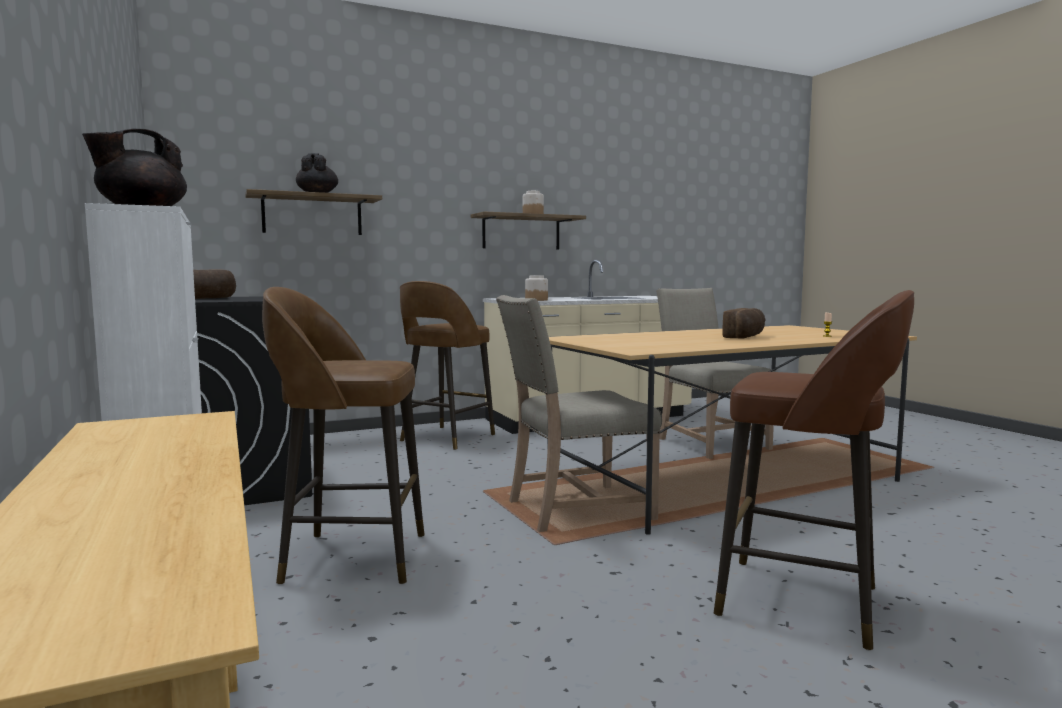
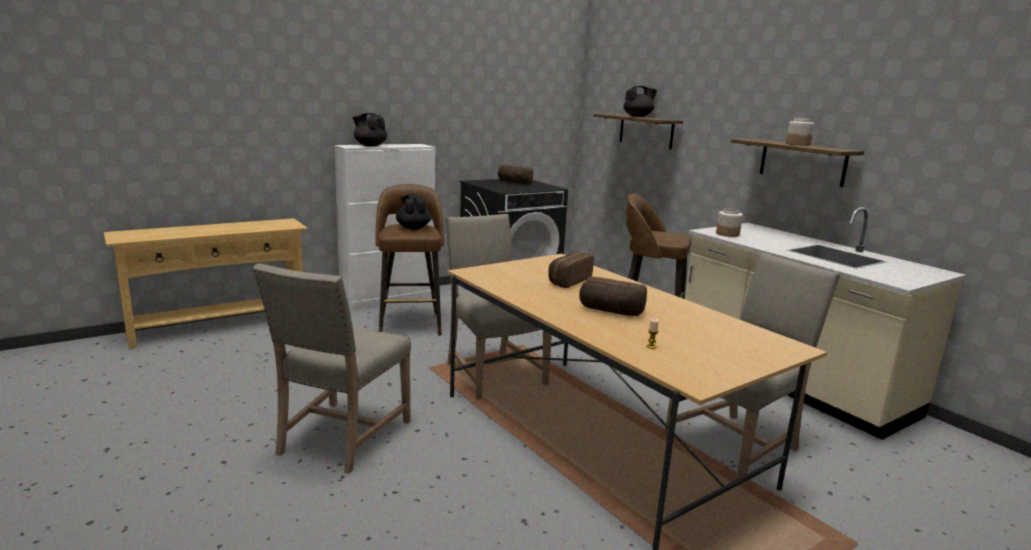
camera: 80 degrees right, 10 degrees up
(350, 361) = (413, 228): none -> black teapot
(653, 338) = (568, 280): none -> bread
(804, 603) = (341, 438): brown stool -> beige chair

